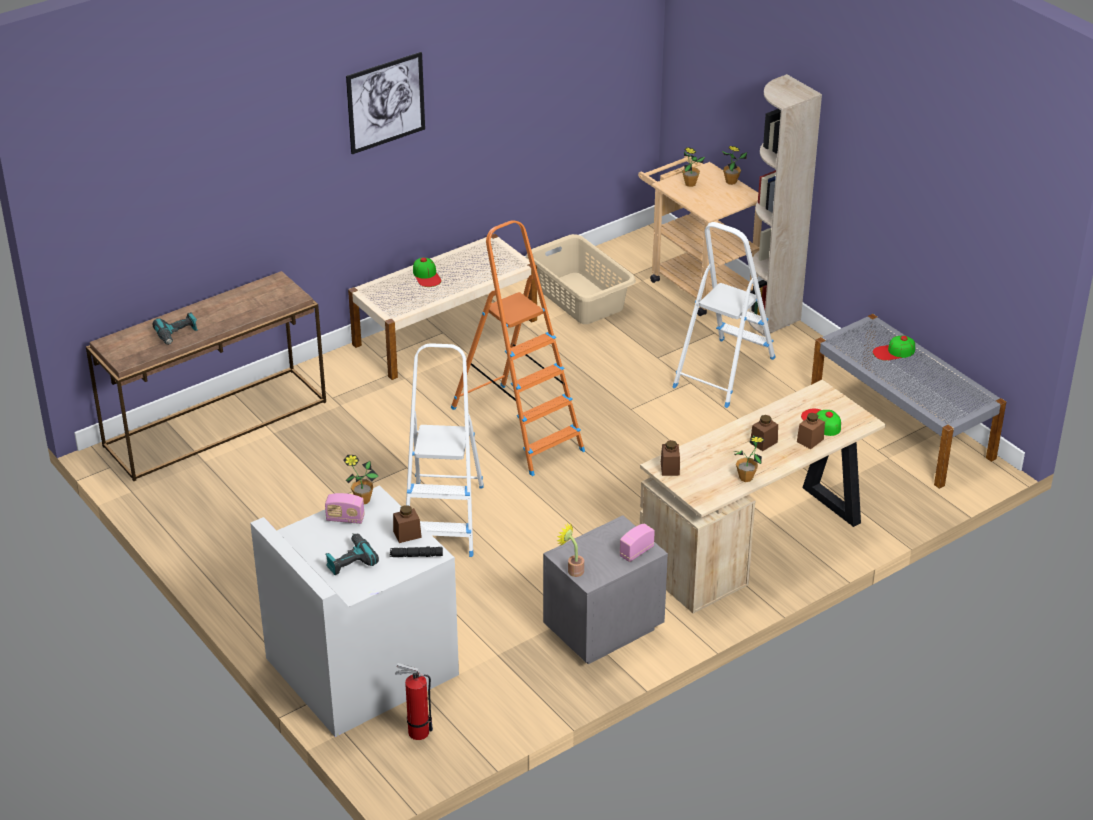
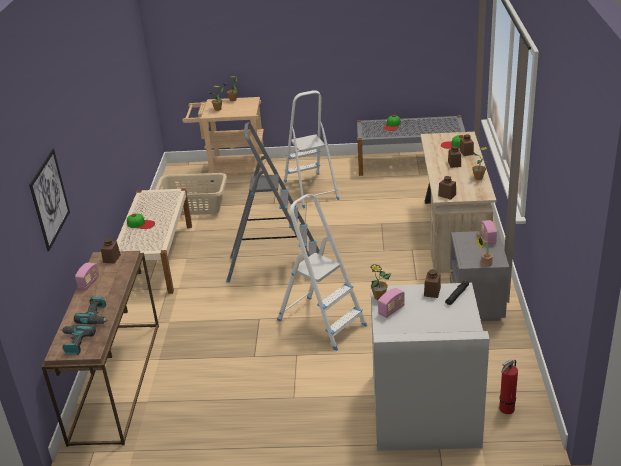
camera: 50 degrees left, 5 degrees down
(226, 299) = (89, 283): none -> radio
(280, 289) = (111, 258): none -> brown jar
(349, 560) = (436, 323): power drill -> power drill (75, 343)
(386, 102) = (89, 107): picture -> picture (49, 199)
(517, 429) = (275, 267): orange step ladder -> grey step ladder
(768, 323) = (290, 165): beige bookcase -> none

